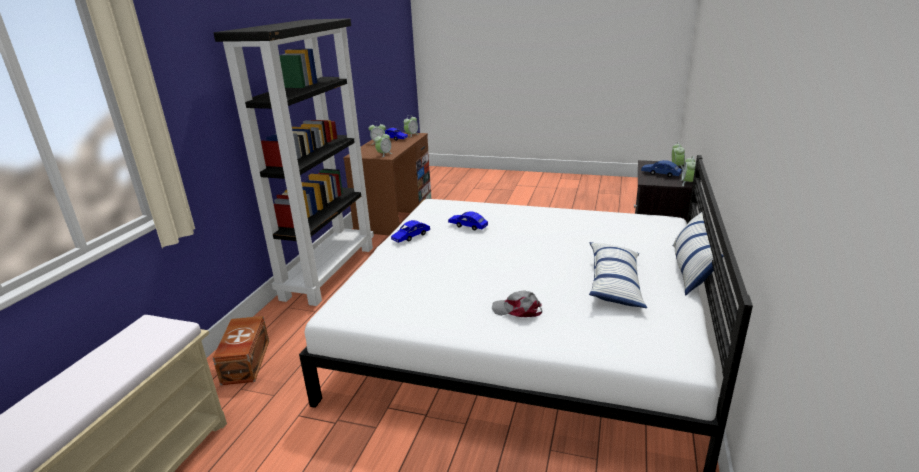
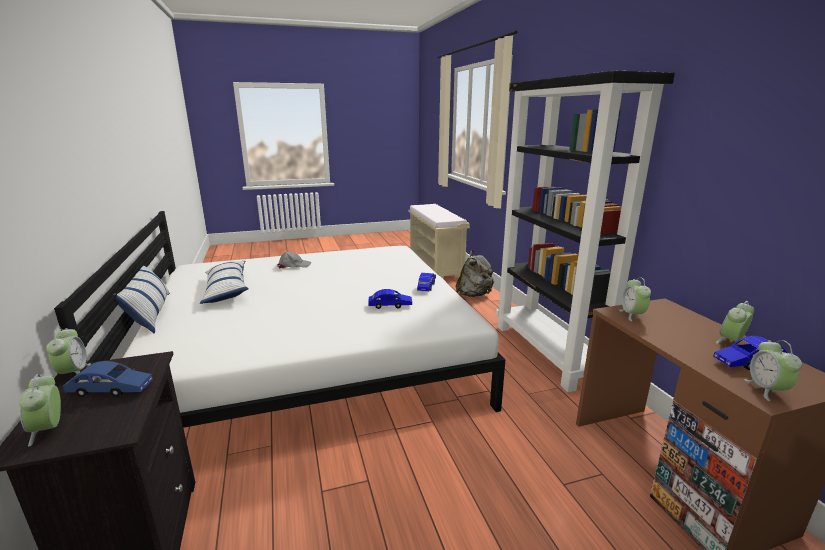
camera: 145 degrees right, 5 degrees down
(244, 362) = (474, 295): brown storage box -> grey backpack

